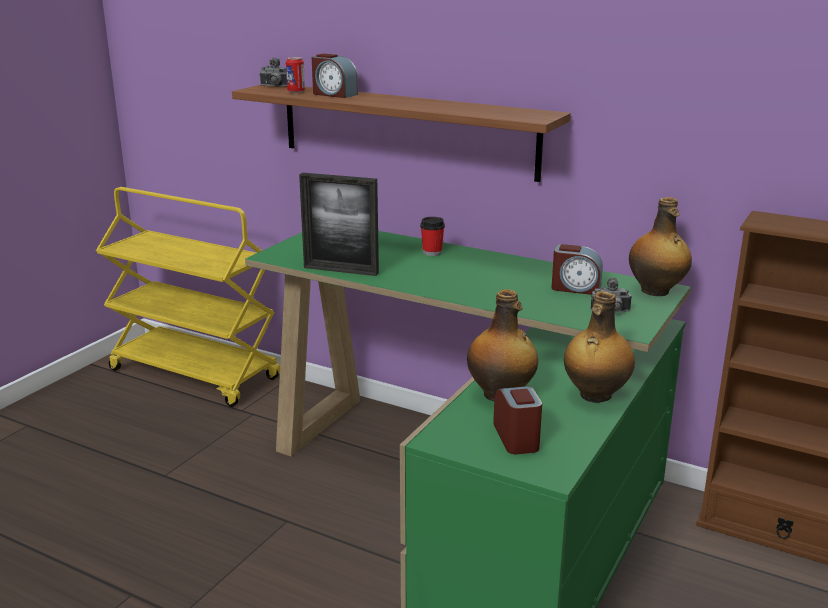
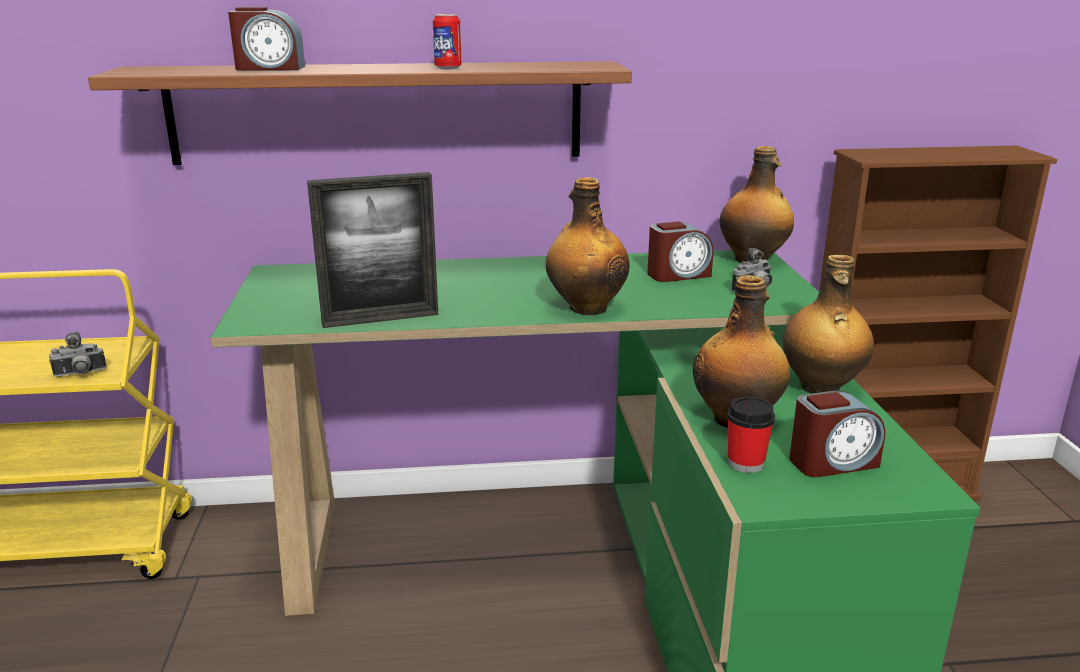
camera: 35 degrees left, 0 degrees up
(274, 86) = (147, 68): camera -> camera (80, 374)
(296, 92) = (202, 70): can -> can (448, 68)
(432, 252) = (459, 272): cup -> cup (745, 463)
(470, 294) = (586, 308): none -> bottle
(517, 437) = (832, 462): alarm clock -> alarm clock turned 120 degrees clockwise

